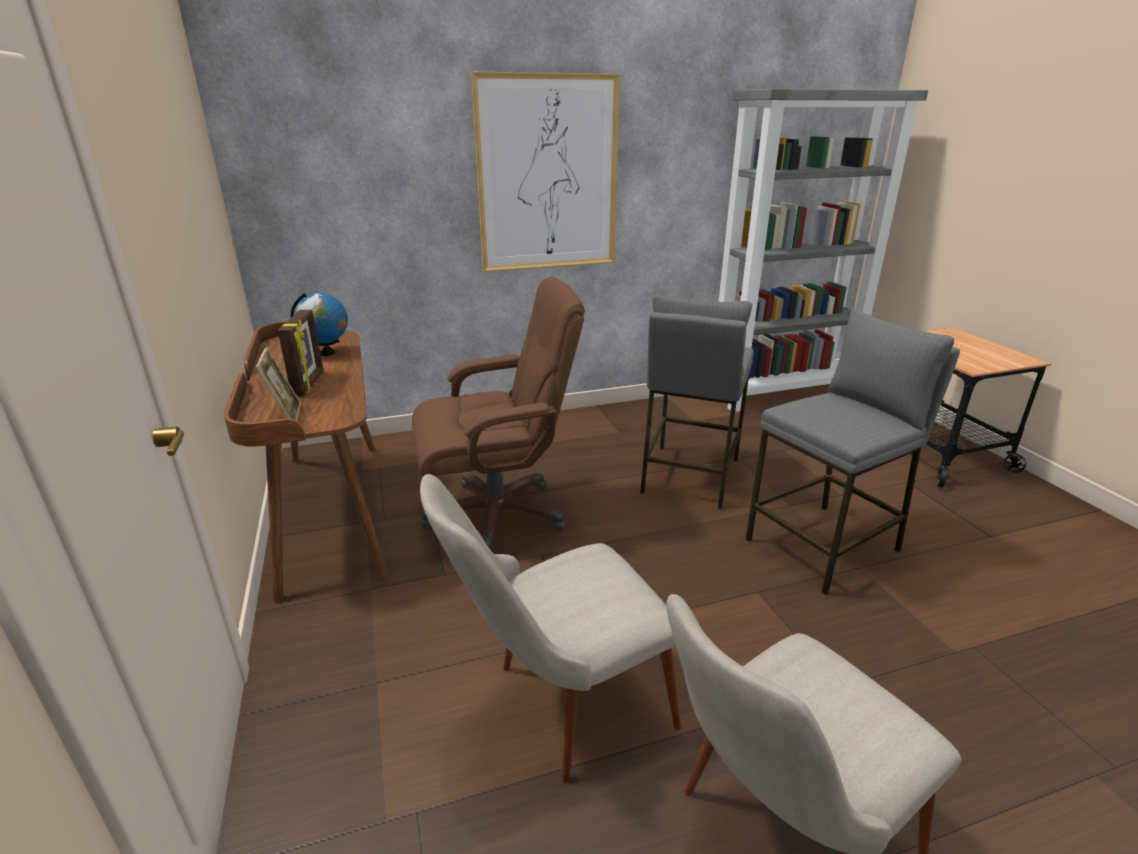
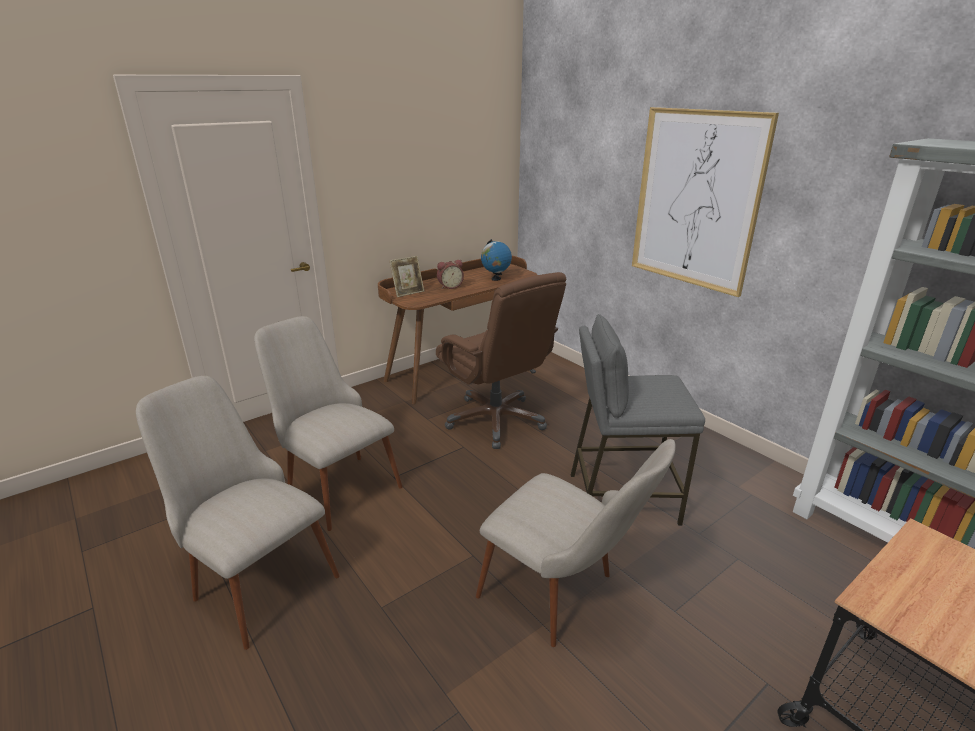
camera: 70 degrees right, 0 degrees up
(309, 384) = (450, 286): picture frame -> alarm clock
(824, 546) = (564, 597): grey stool -> beige chair

